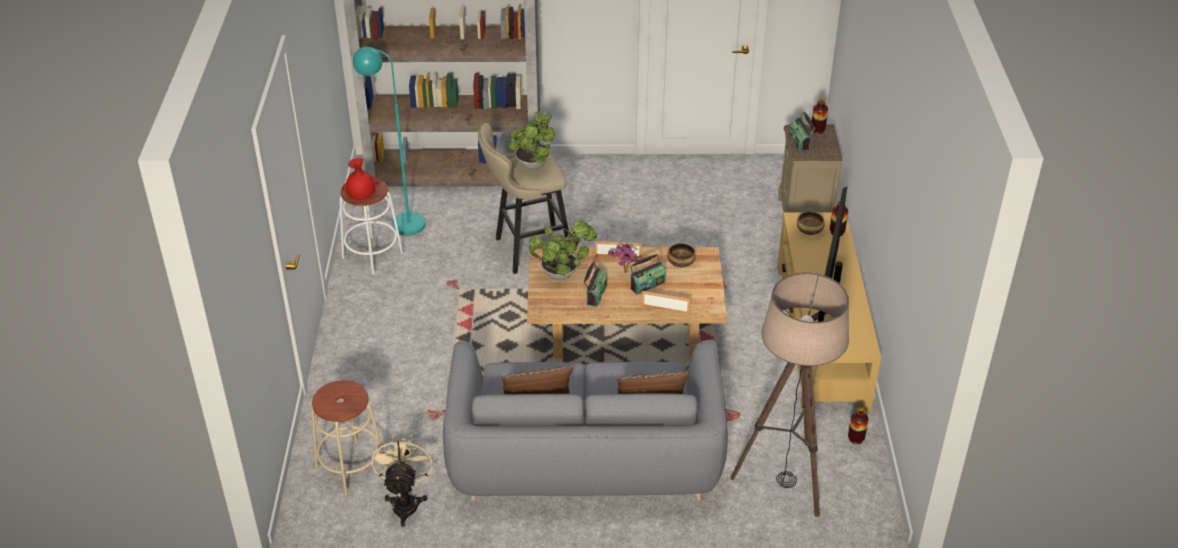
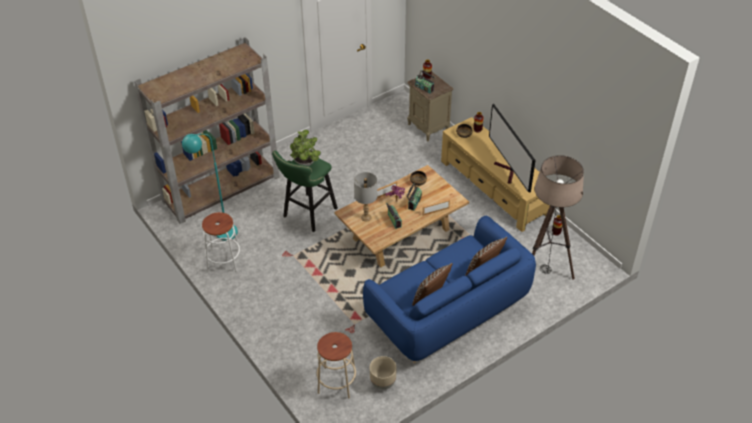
camera: 35 degrees left, 5 degrees up
(361, 197) = (221, 228): red vase -> none
(405, 501) = (383, 383): beige fan -> beige planter
(524, 251) = (306, 216): beige stool -> green stool
(562, 273) = (366, 217): potted plant -> grey table lamp
(585, 461) = (448, 312): grey sofa -> blue sofa

